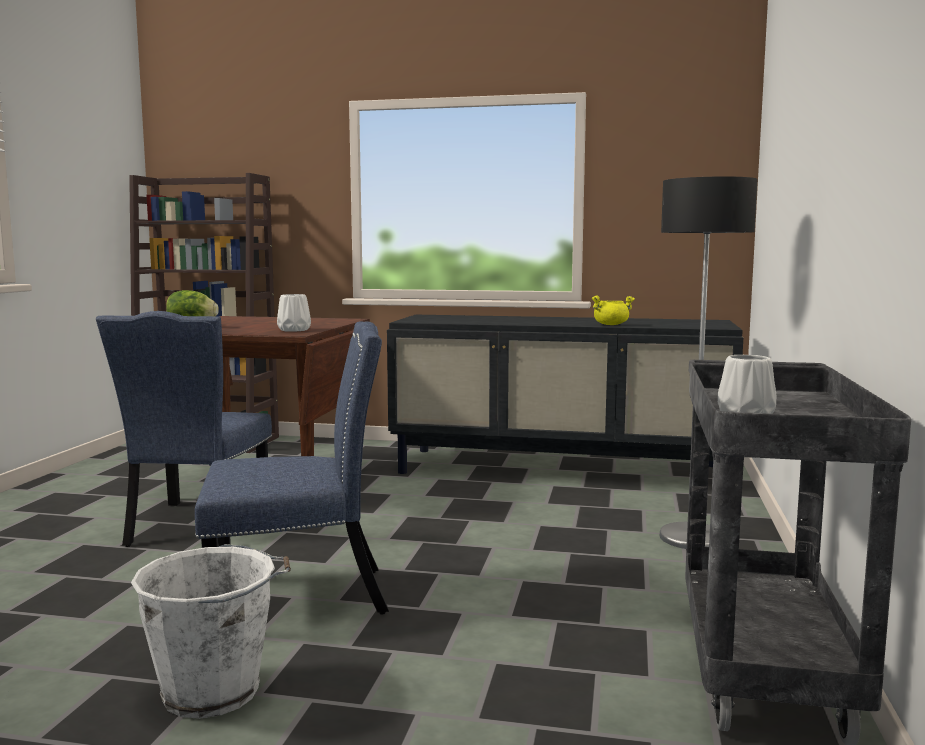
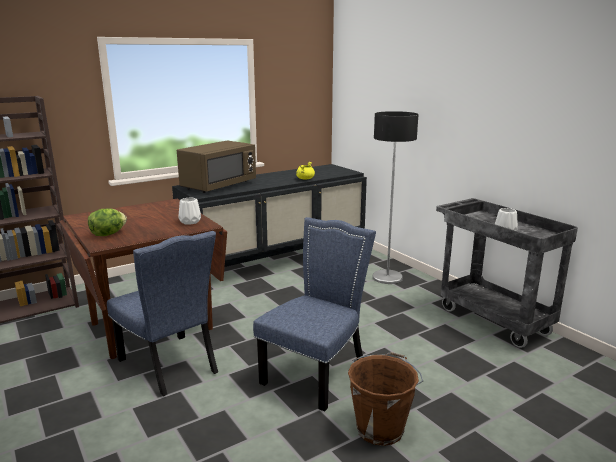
camera: 45 degrees left, 10 degrees up
(216, 692) = (381, 428): white bucket -> brown bucket
(466, 318) = (219, 185): none -> brown microwave

